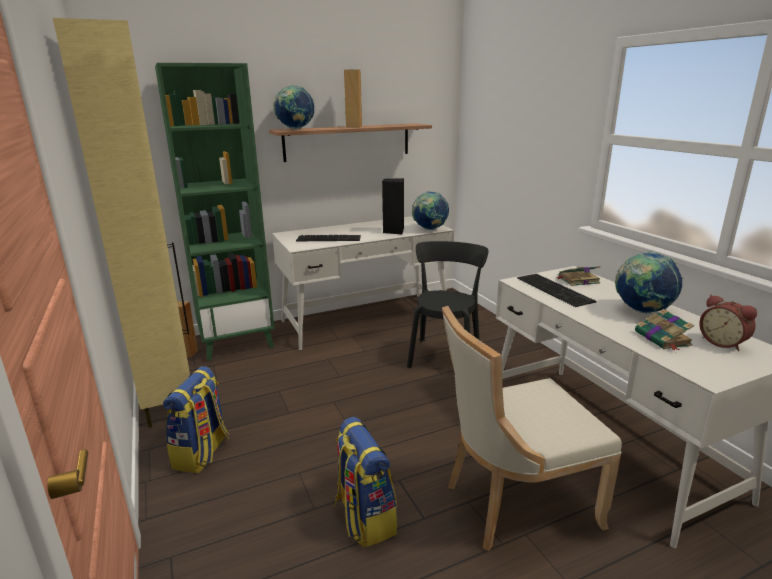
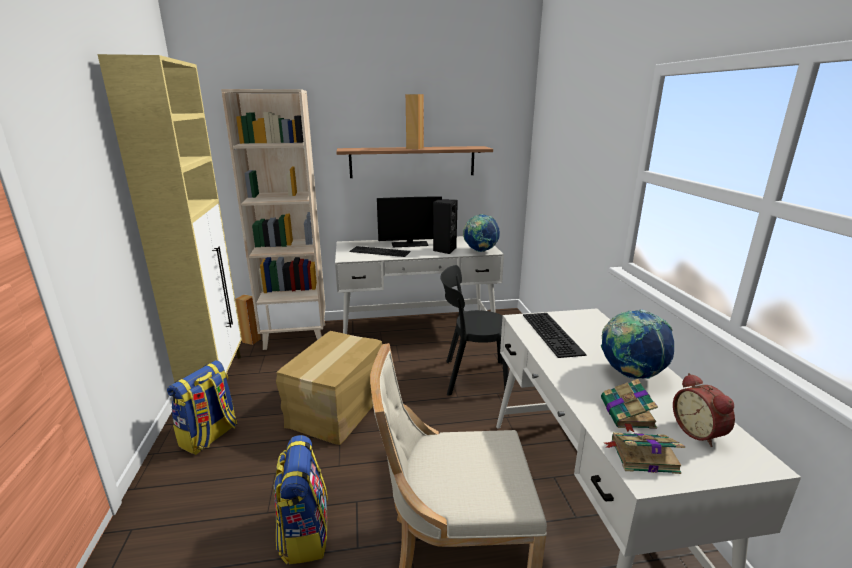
camera: 15 degrees right, 0 degrees up
(237, 342) = (296, 336): green bookcase -> beige bookcase
(295, 129) = (358, 149): globe -> none
(328, 404) = (338, 409): none -> cardboard box
(353, 229) = (409, 244): none -> monitor
(445, 354) = (472, 377): black chair -> black chair turned 120 degrees counterclockwise
(577, 280) = (586, 326): book -> book (642, 456)

